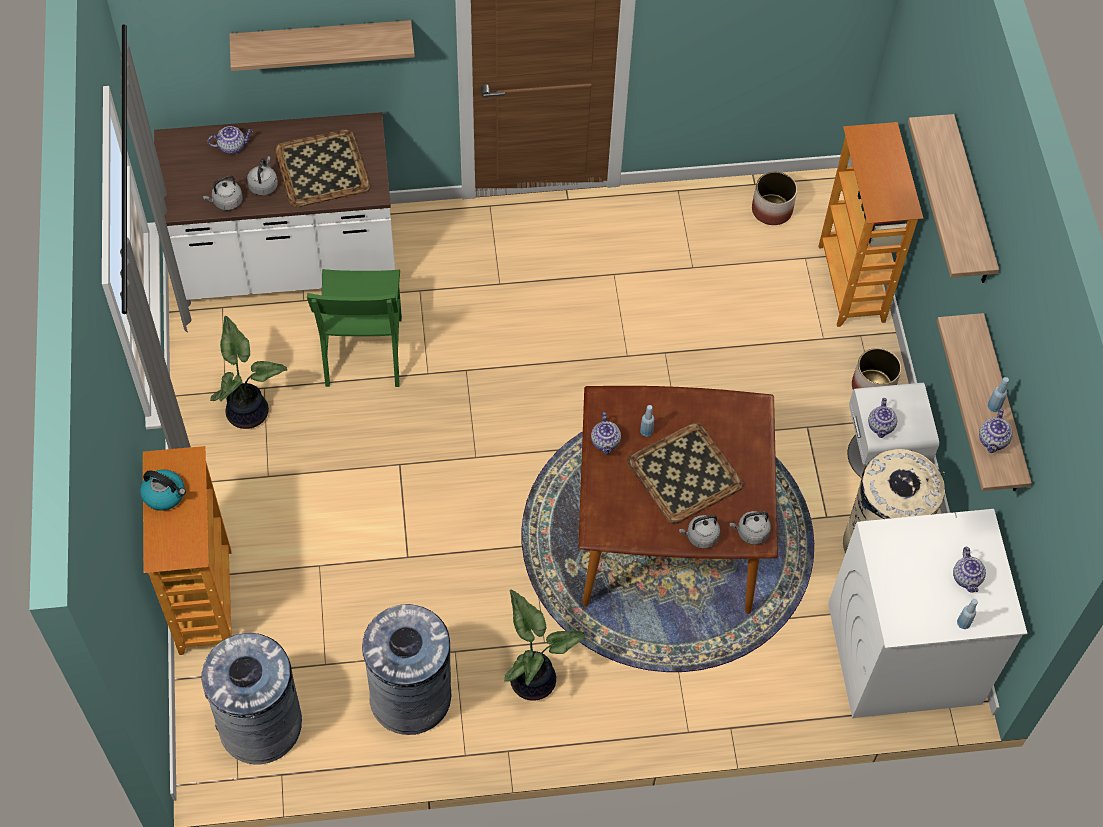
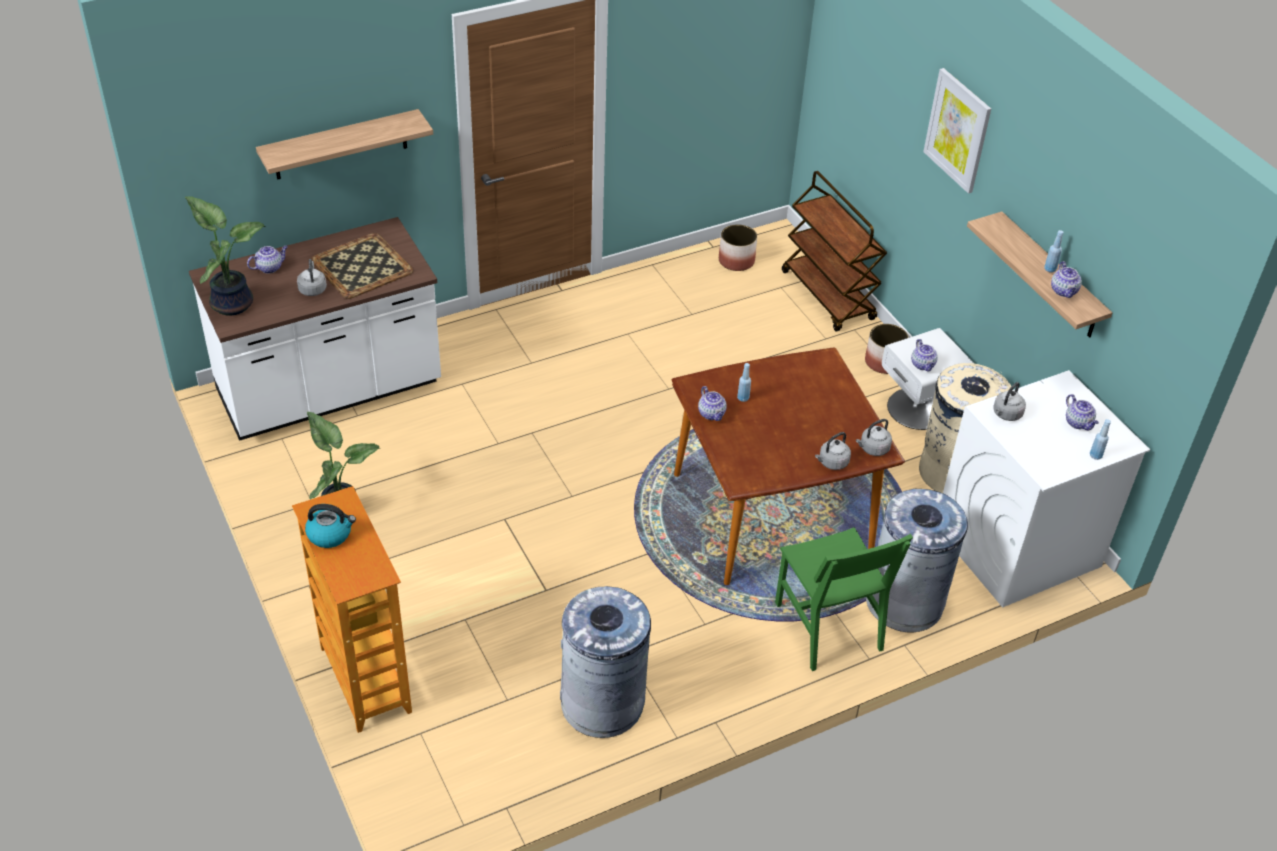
camera: 20 degrees left, 15 degrees down
(226, 202) = (282, 308): grey kettle -> grey kettle (1006, 414)
(261, 725) = (467, 770): grey trash can -> grey trash can (905, 602)
(363, 351) = (431, 440): green chair -> green chair (828, 626)
(534, 678) = (710, 655): potted plant -> potted plant (232, 302)
(685, 472) = (792, 419): tray -> none
(852, 284) = (828, 296): bookcase -> brown cart
(971, 204) = (958, 130): shelf -> picture

